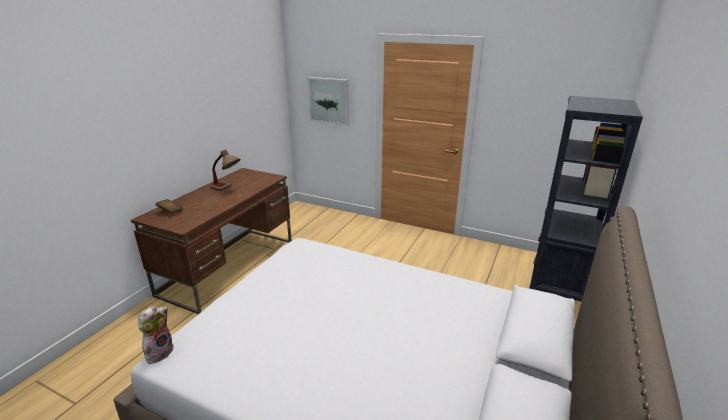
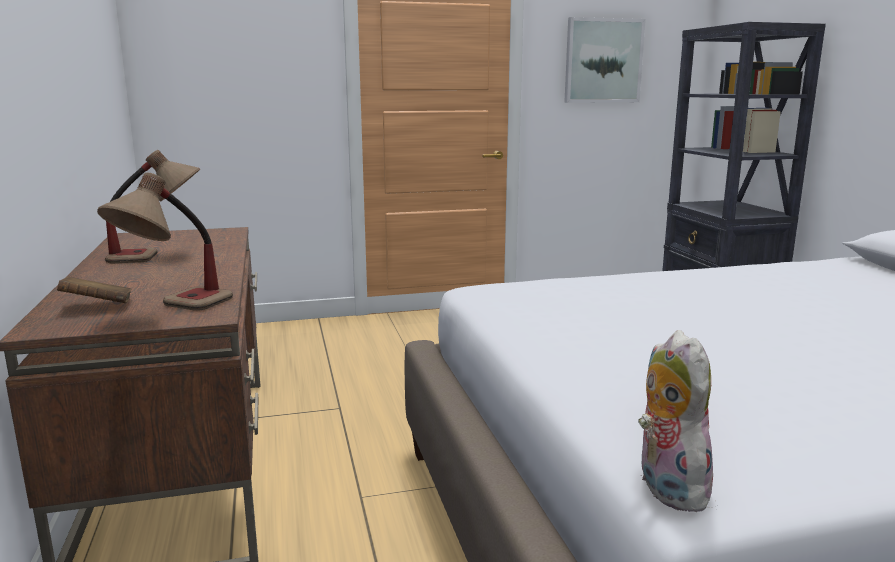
camera: 40 degrees left, 10 degrees down
(181, 221) = (175, 310): none -> table lamp
(329, 100) = (239, 91): picture -> picture (603, 61)

